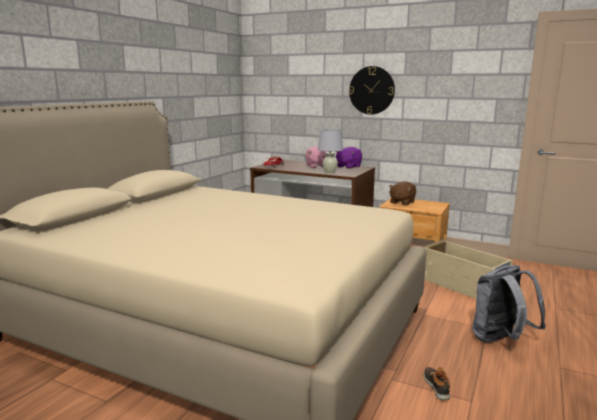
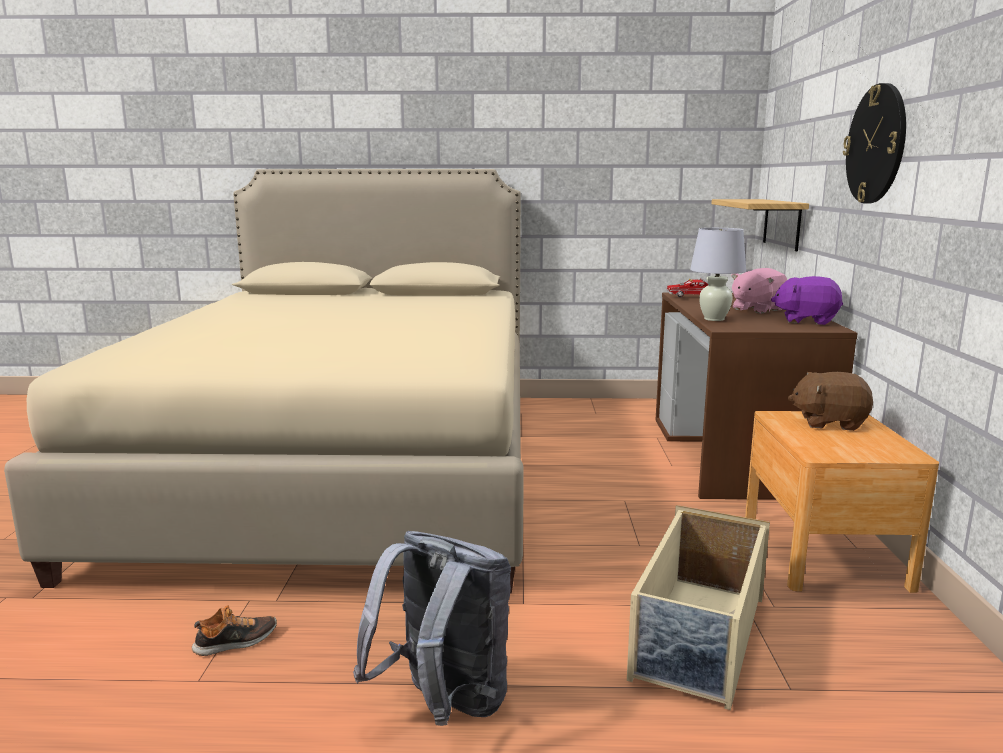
camera: 65 degrees right, 0 degrees up
(282, 124) = (782, 224): none -> shelf

